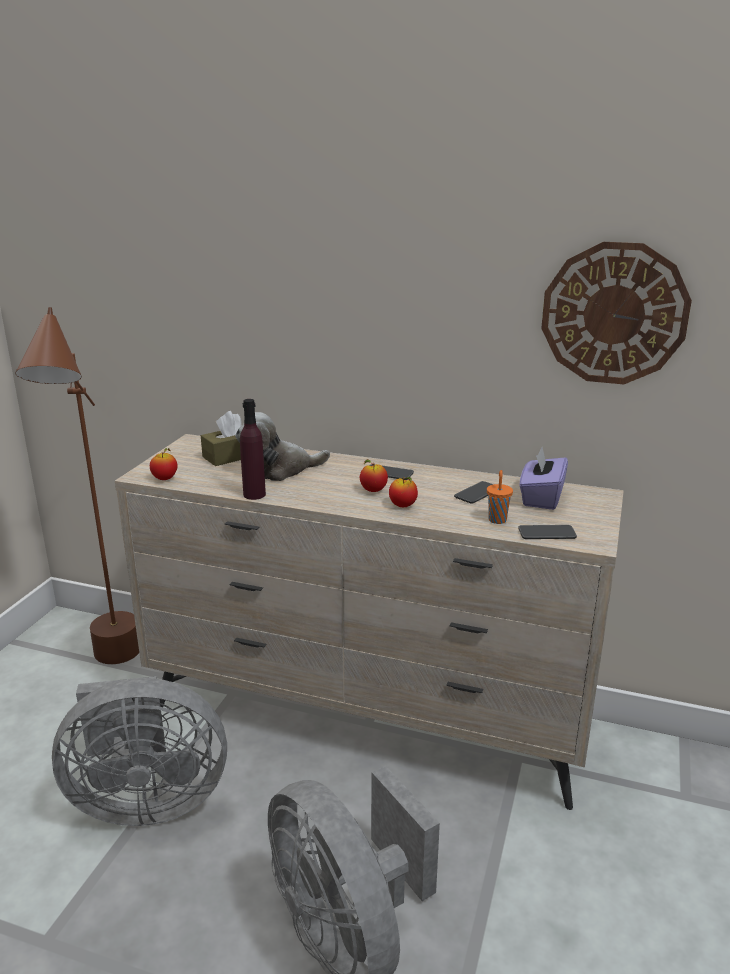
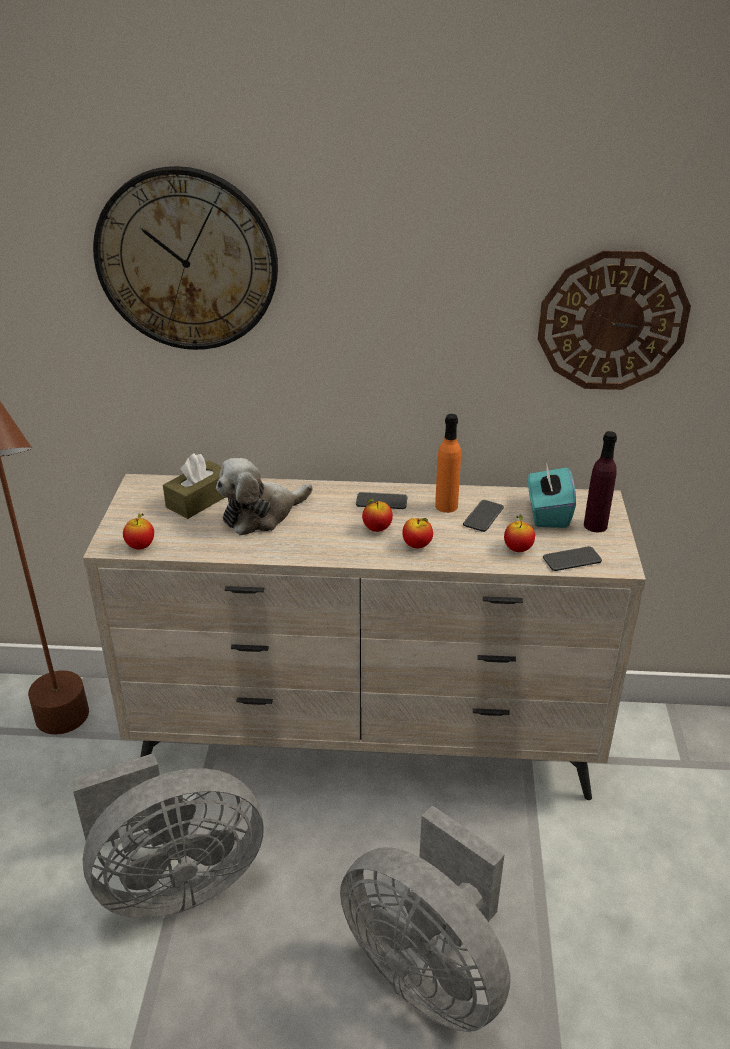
camera: 15 degrees left, 10 degrees up
(242, 243) = (187, 260): none -> wall clock
(254, 494) = (253, 554): purple bottle -> purple bottle (595, 525)
(446, 482) = (446, 506): none -> orange bottle
(497, 519) = (517, 549): orange cup -> apple
(541, 498) = (547, 513): purple tissue box -> turquoise tissue box

